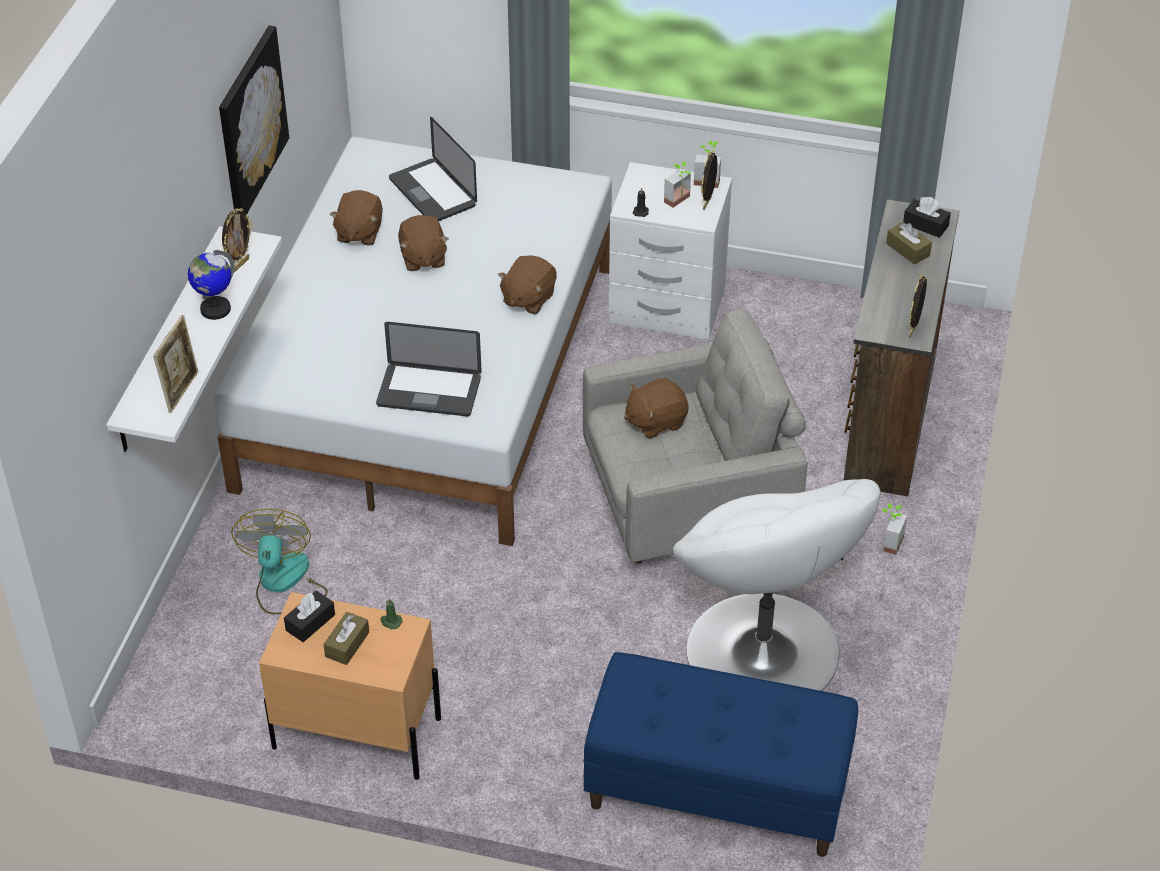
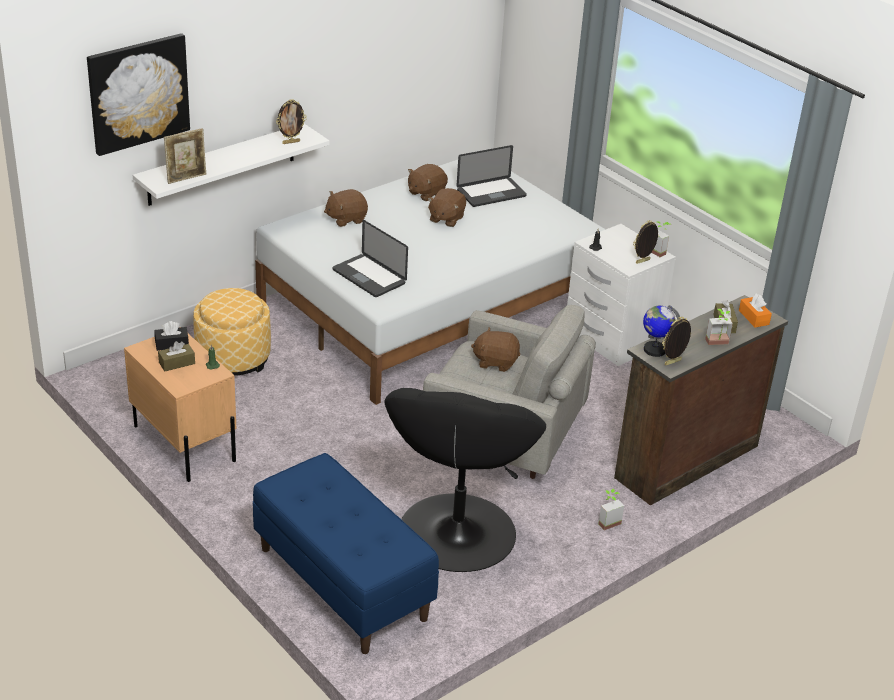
camera: 35 degrees right, 10 degrees down
(215, 309) = (251, 154): globe -> globe (654, 350)
(250, 122) = (362, 76): picture -> picture (138, 93)
(283, 583) = (233, 358): fan -> ottoman
(432, 192) = (491, 193): laptop -> laptop turned 120 degrees counterclockwise
(528, 298) = (481, 262): brown plush toy -> brown plush toy (346, 219)
(681, 201) = (627, 253): potted plant -> potted plant (718, 344)
(763, 653) = (456, 533): white armchair -> black armchair
(925, 225) = (753, 317): black tissue box -> orange tissue box

